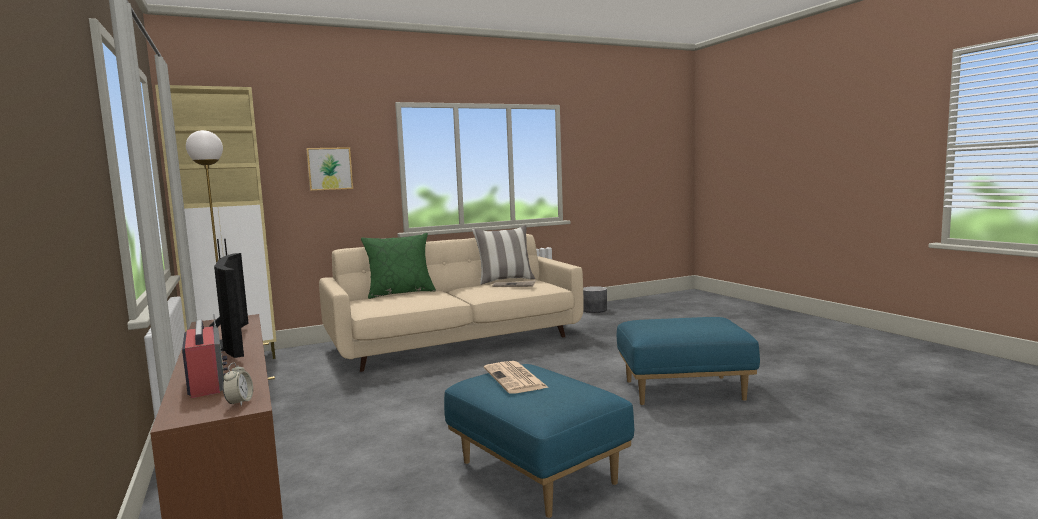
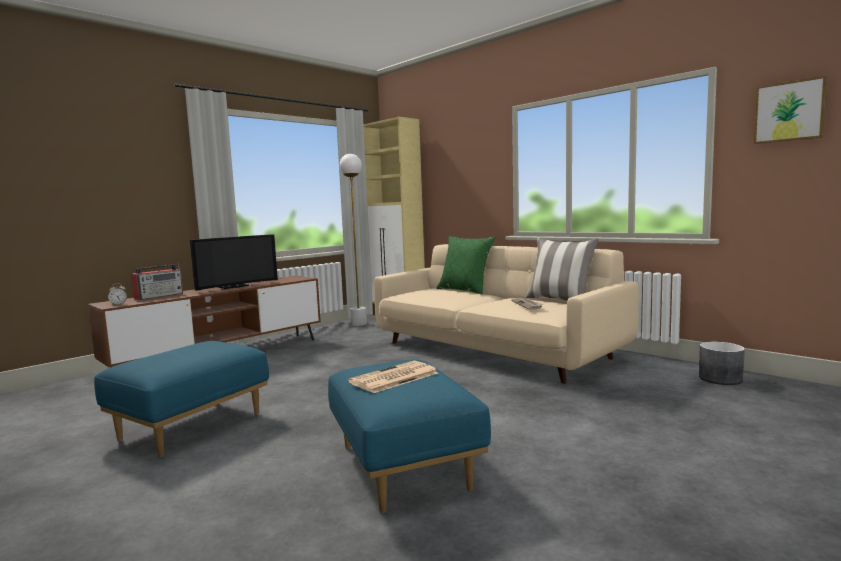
camera: 70 degrees right, 0 degrees up
(329, 169) = (462, 175): picture -> picture (789, 111)
(515, 378) = (201, 348): newspaper -> newspaper (393, 378)

